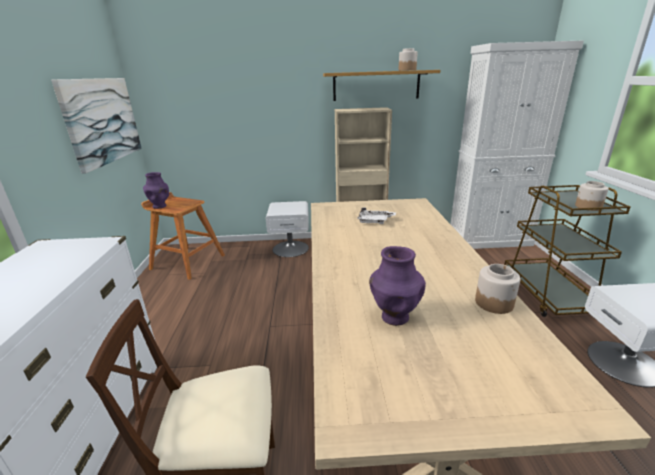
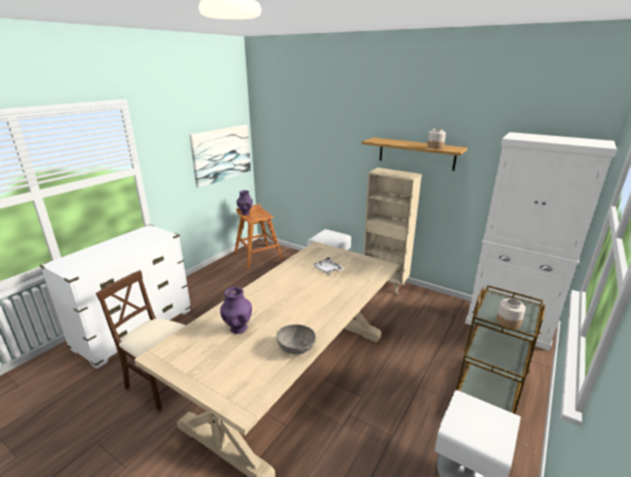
camera: 35 degrees right, 0 degrees up
(494, 303) = (296, 347): jar -> grey bowl

